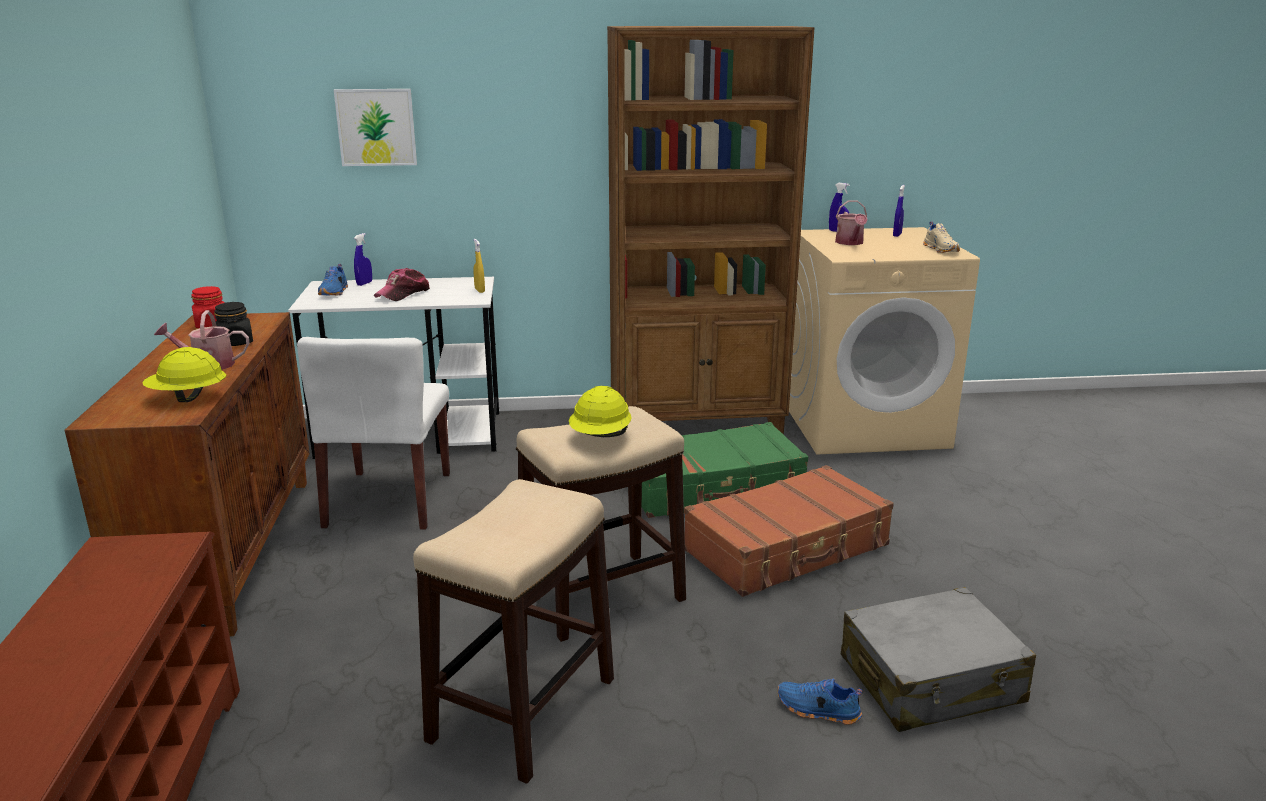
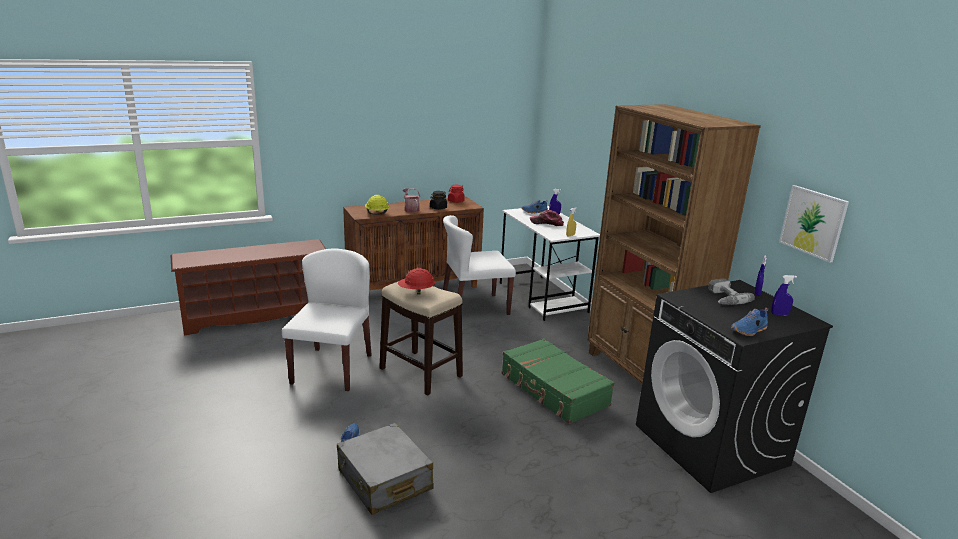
camera: 70 degrees right, 0 degrees up
(376, 127) = (579, 137): picture -> picture (813, 222)
(524, 708) = (332, 368): stool -> white chair
(601, 437) = (416, 292): yellow hard hat -> red hard hat
(788, 548) = (497, 423): brown suitcase -> none
(850, 243) = (723, 298): watering can -> power drill
(865, 425) = (711, 445): beige washing machine -> black washing machine
(941, 250) = (749, 331): beige shoe -> blue shoe

